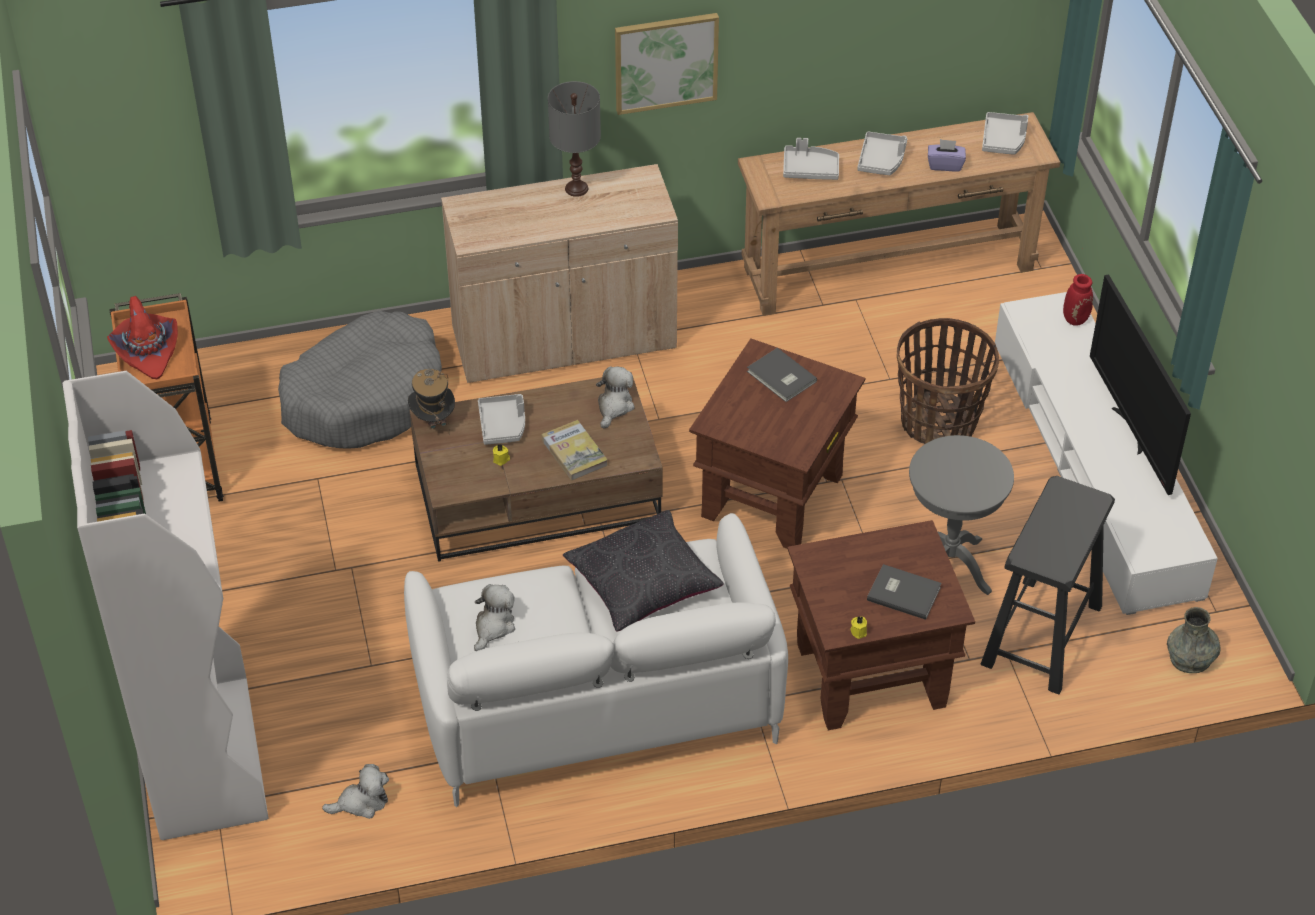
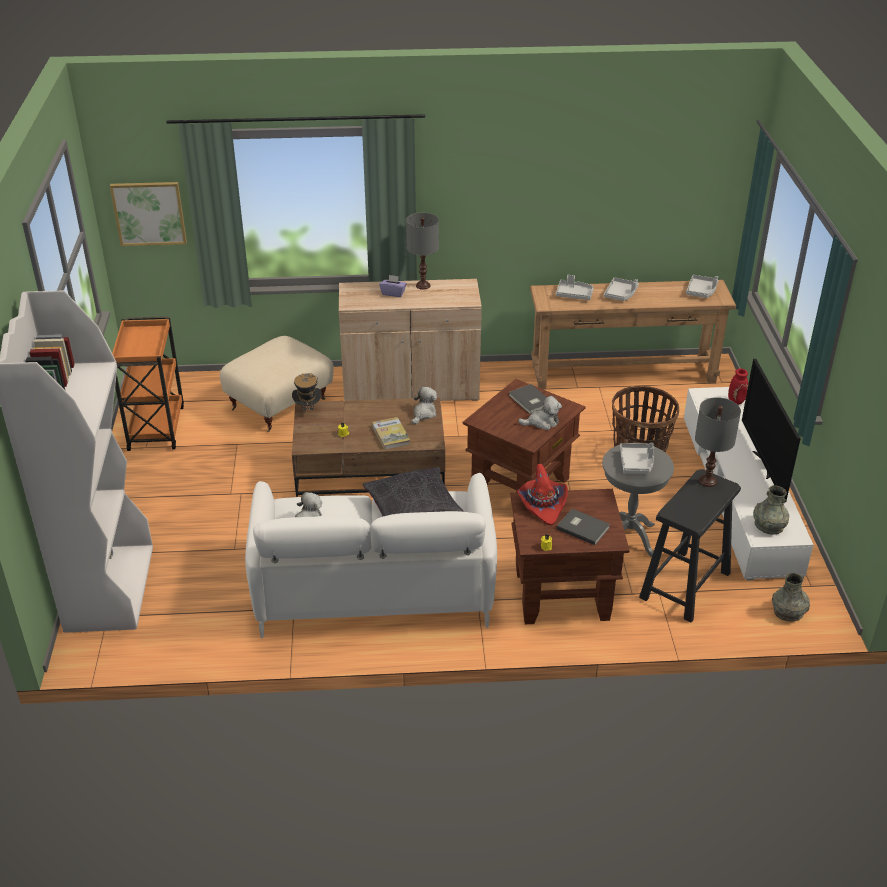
camera: 10 degrees right, 10 degrees down
(147, 350) = (137, 342): red hat -> red hat (543, 504)
(361, 802) = (200, 627): plush toy -> plush toy (542, 422)
(364, 396) = (280, 405): grey dog bed -> beige ottoman
(503, 425) = (350, 416): grey tray -> grey tray (636, 463)
(666, 62) = (486, 211): picture -> picture (149, 213)
(945, 165) = (661, 300): purple tissue box -> purple tissue box (393, 293)
(1067, 496) = (707, 481): none -> grey table lamp
(1152, 535) = (769, 526): none -> grey vase

